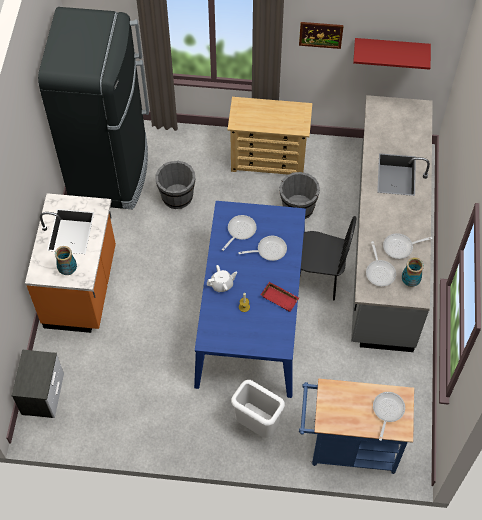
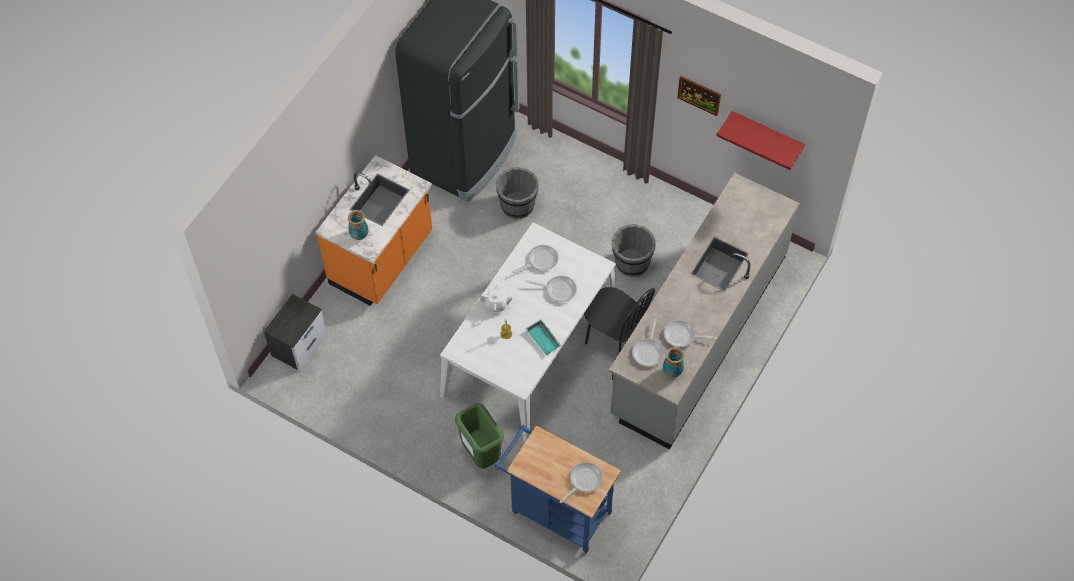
camera: 25 degrees right, 0 degrees up
(251, 315) = (529, 350): blue dining table -> white dining table
(256, 424) = (480, 454): white trash can -> green trash can
(269, 159) = (628, 202): beige dresser -> none
(280, 298) = (544, 339): red tray -> turquoise tray

